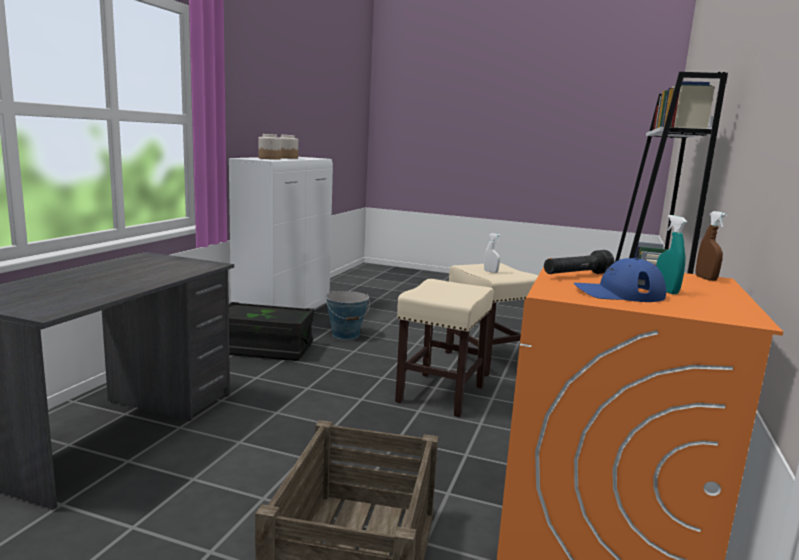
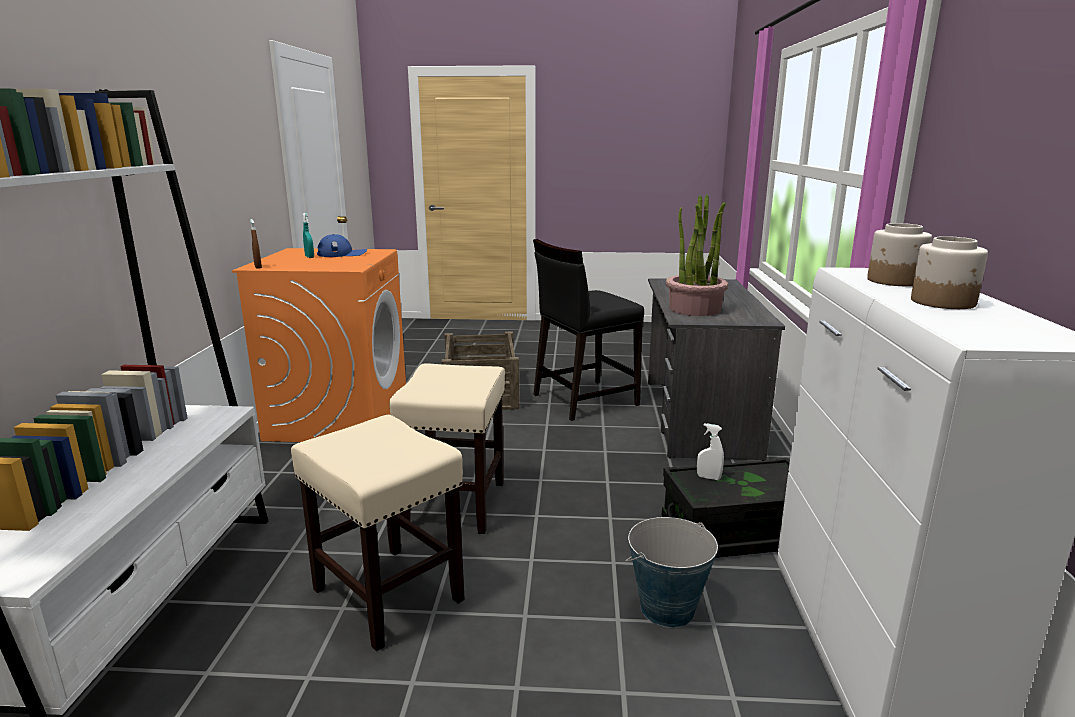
camera: 165 degrees right, 5 degrees up
(166, 270) = (694, 309): none -> potted plant
(205, 494) = (584, 400): none -> black chair
(490, 271) = (384, 442): white spray bottle -> white spray bottle (708, 477)
(576, 275) = (355, 260): black flashlight -> none

